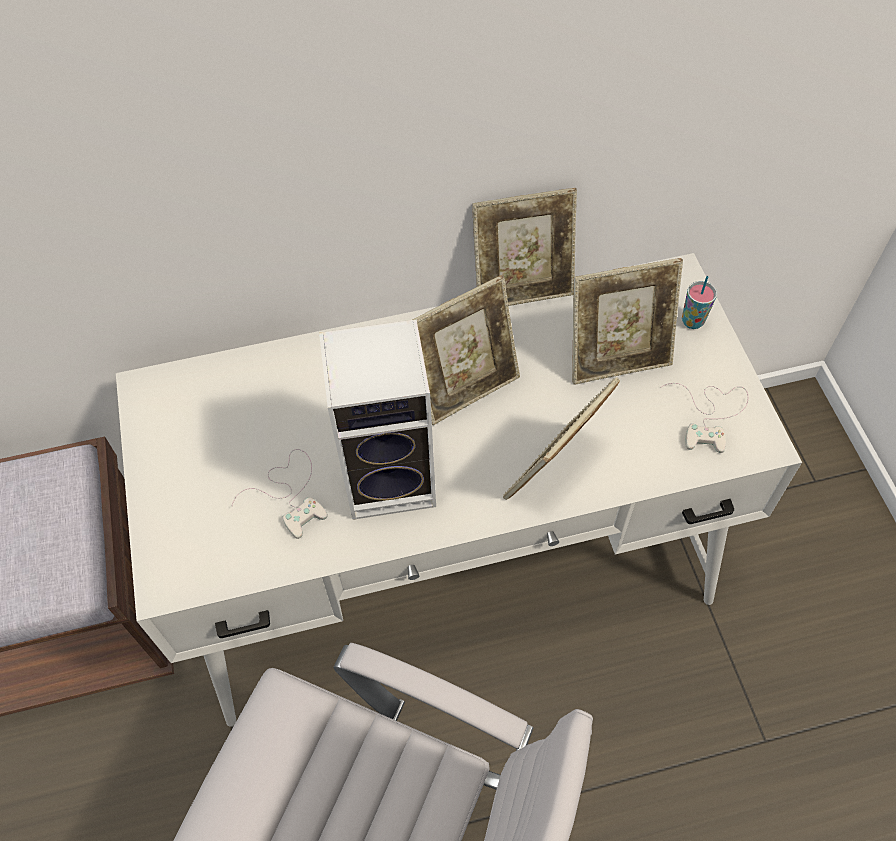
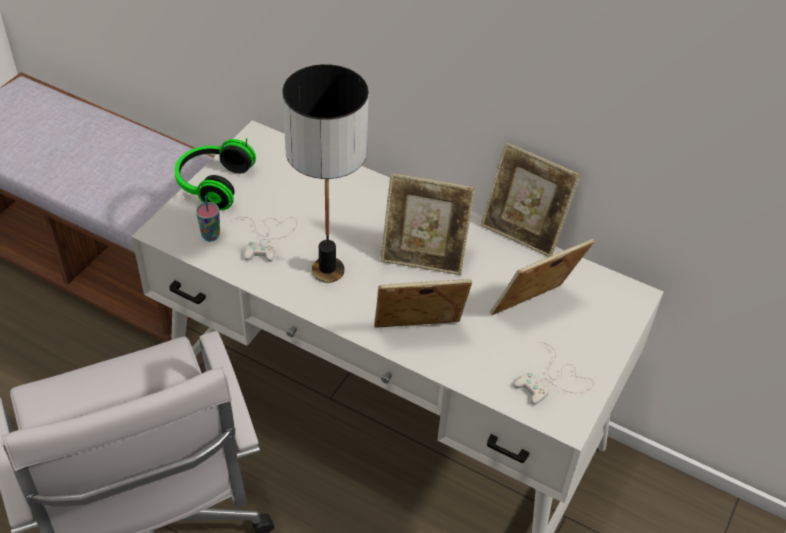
camera: 40 degrees right, 10 degrees down
(158, 482) = (212, 184): none -> headphones
(393, 477) = (328, 270): speaker -> table lamp
(617, 359) = (533, 309): picture frame -> picture frame turned 120 degrees clockwise
(692, 321) = (610, 326): cup -> cup (210, 236)

